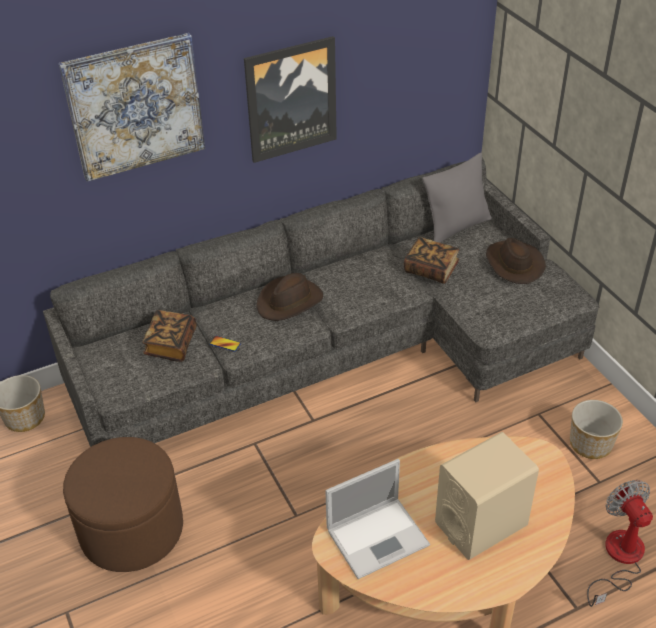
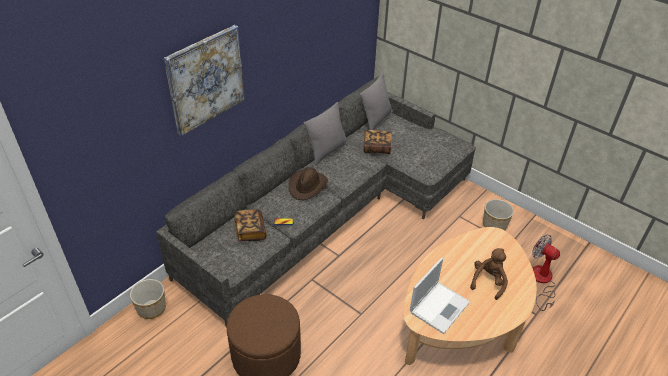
camera: 25 degrees left, 0 degrees up
(291, 99) = (286, 58): picture -> none
(350, 257) = (327, 151): none -> grey pillow
(481, 524) = (488, 282): beige speaker -> brown plush toy
(513, 264) = (419, 134): brown hat -> none

